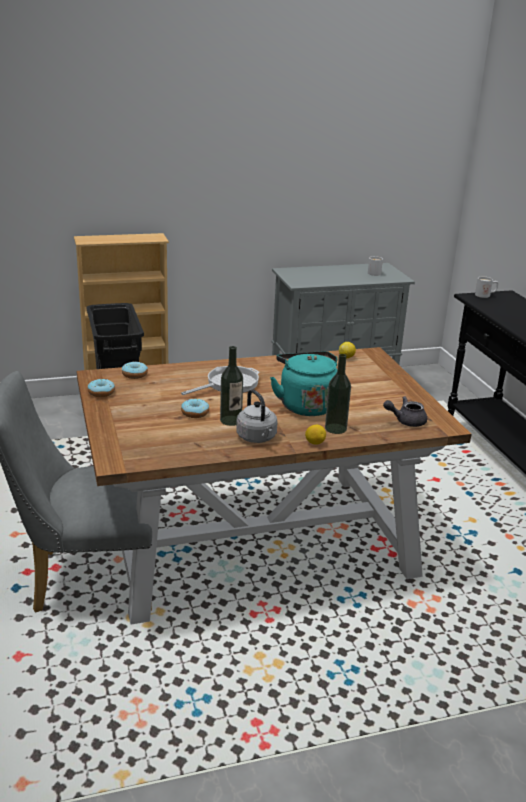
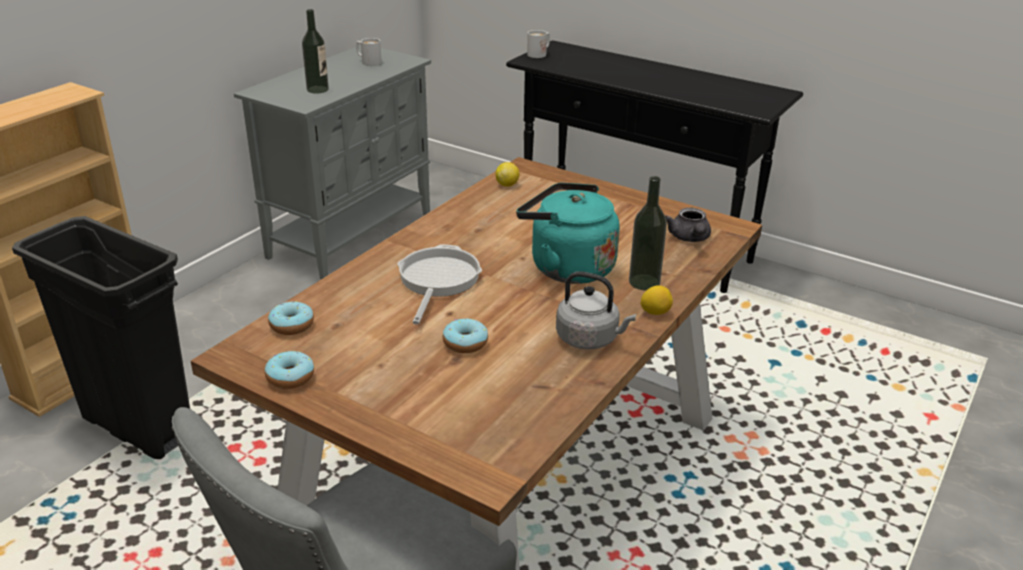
camera: 40 degrees left, 5 degrees up
(231, 420) = (523, 331): bottle -> bottle (317, 89)
(406, 421) = (689, 238): grey teapot -> grey teapot turned 45 degrees counterclockwise

